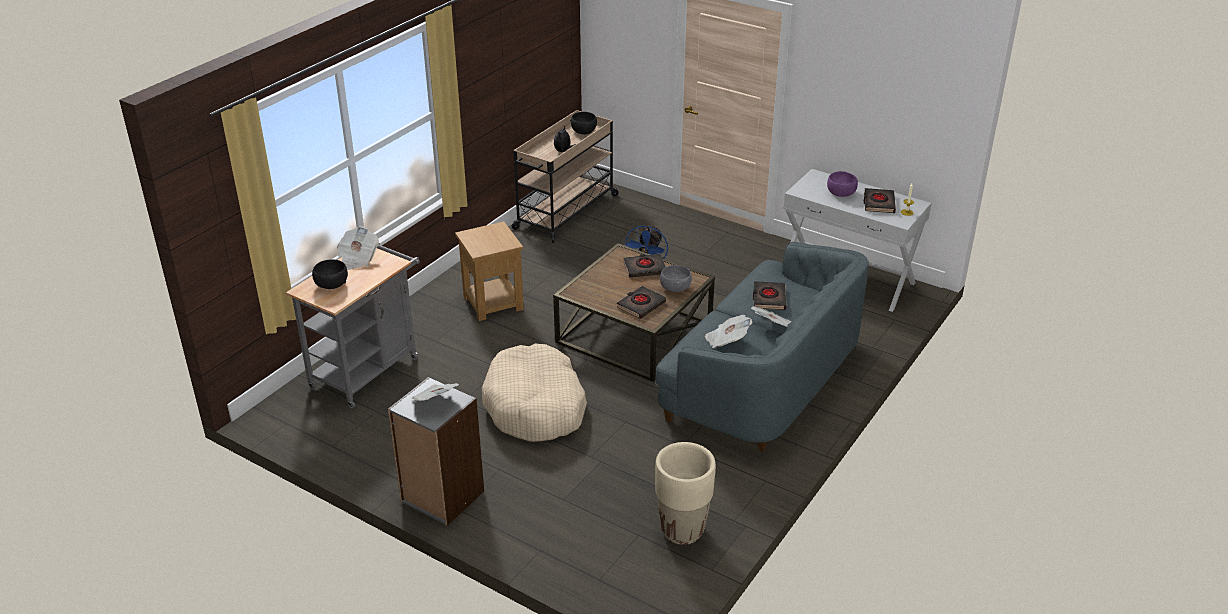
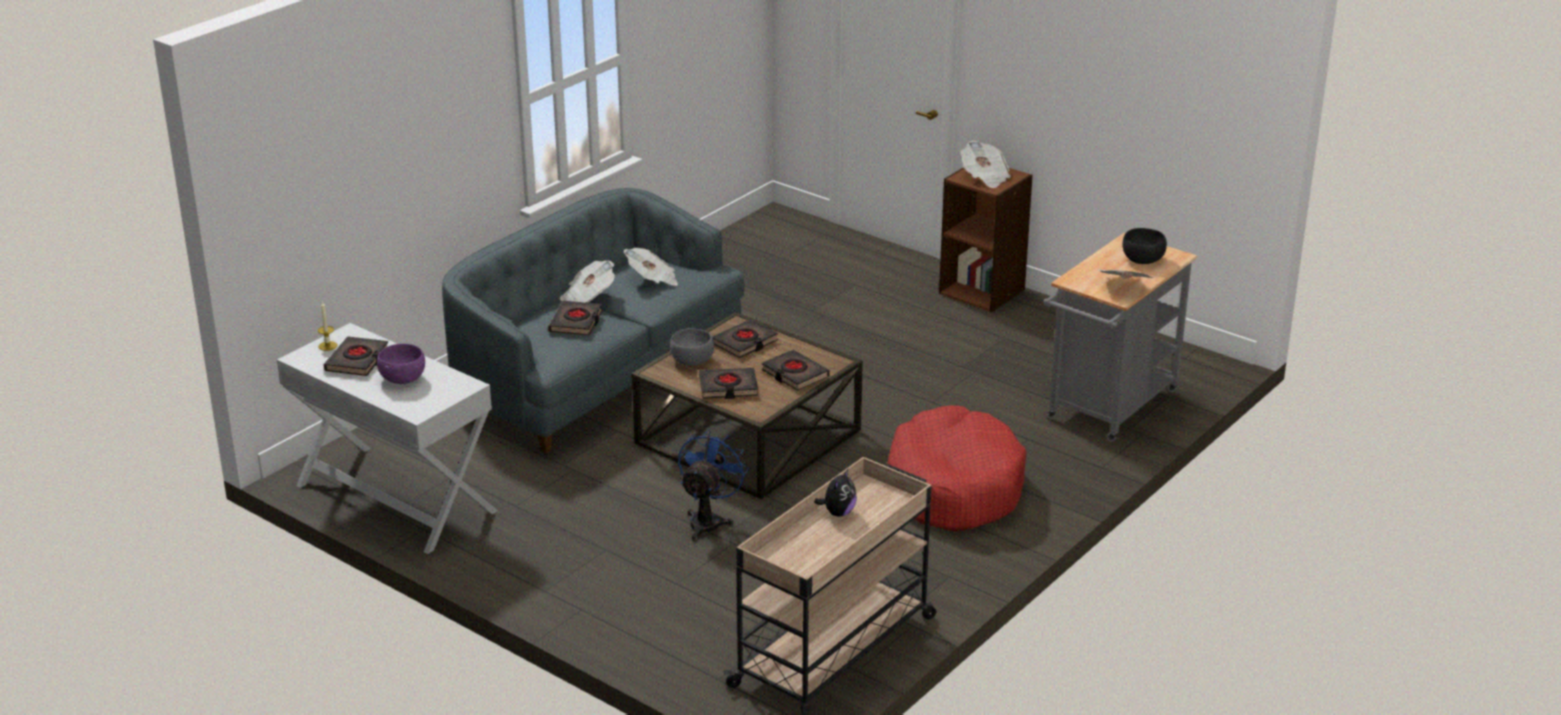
camera: 175 degrees left, 5 degrees down
(442, 497) = (982, 291): grey bookcase -> brown bookcase
(492, 302) = (954, 487): brown side table -> red dog bed
(535, 406) = (886, 361): beige dog bed -> none
(583, 131) = (795, 559): black bowl -> none
(600, 280) = (795, 374): none -> black book
(682, 530) = (739, 259): beige planter -> none

